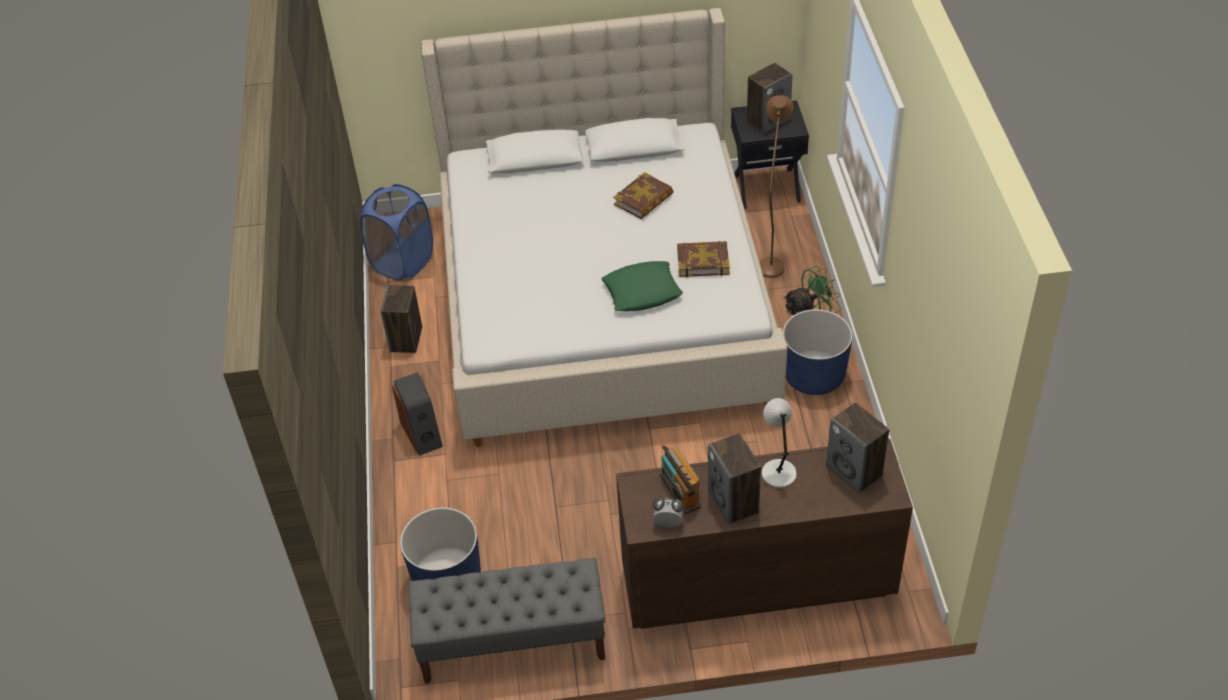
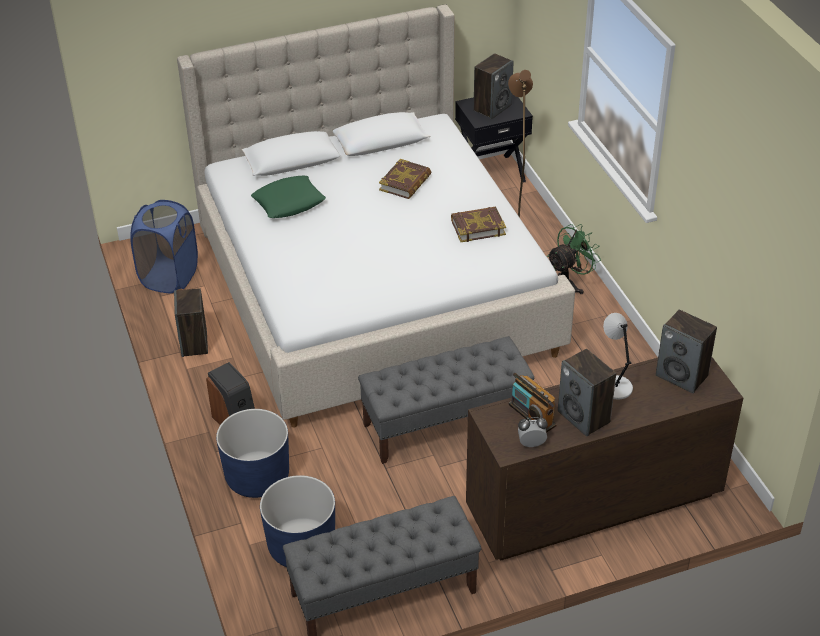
camera: 15 degrees left, 5 degrees down
(631, 467) = (446, 423): none -> grey bench
(642, 291) = (431, 259): green pillow -> green pillow (289, 202)
(814, 375) = (585, 323): blue planter -> blue planter (257, 477)

